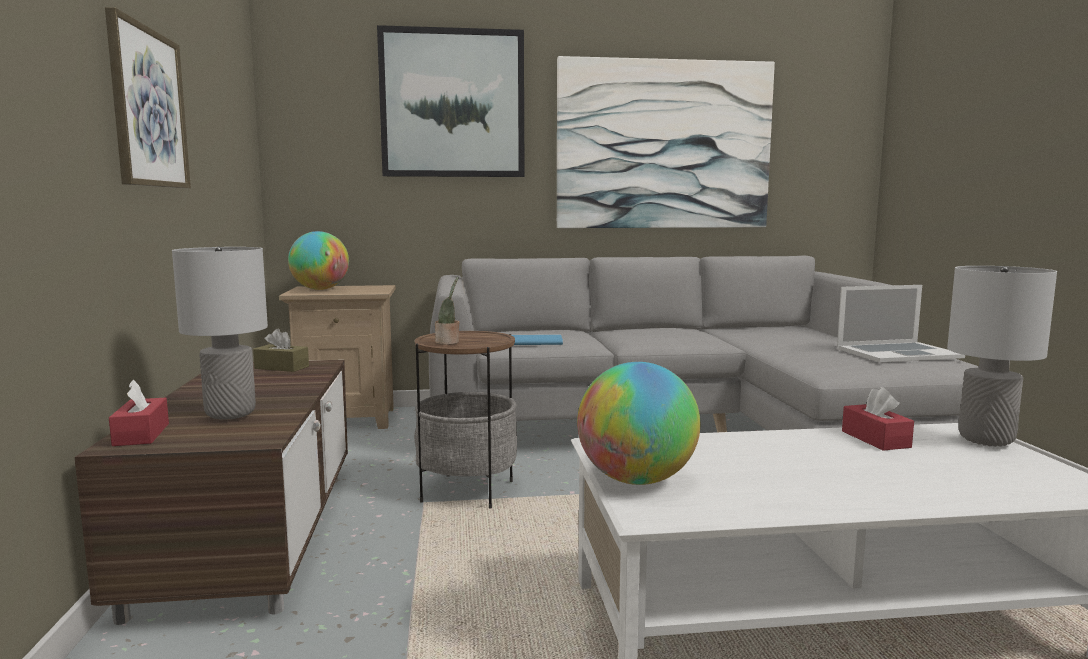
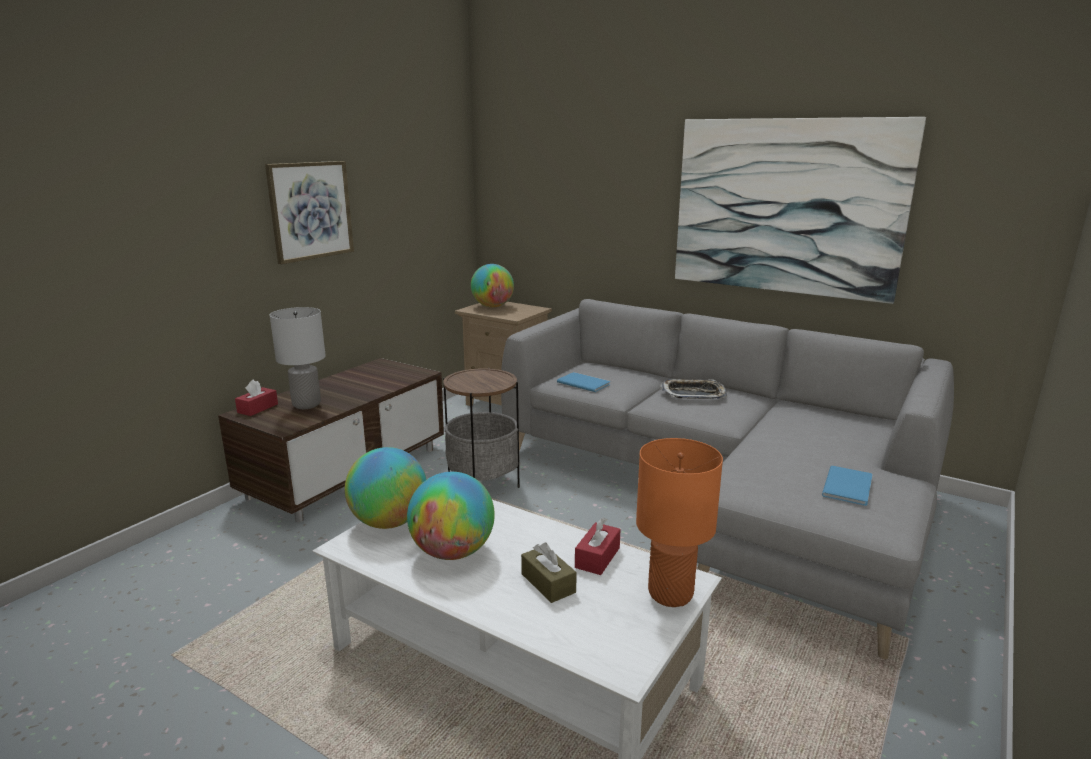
camera: 40 degrees right, 10 degrees up
(281, 367) = (398, 371): brown tissue box -> brown tissue box (548, 583)
(448, 342) = (461, 381): potted plant -> none
(452, 104) = (599, 163): picture -> none
(647, 332) = (693, 394): none -> tray
(767, 477) = (452, 552): none -> globe
(897, 353) = (849, 486): laptop -> blue book
(985, 442) = (669, 597): grey table lamp -> orange table lamp

